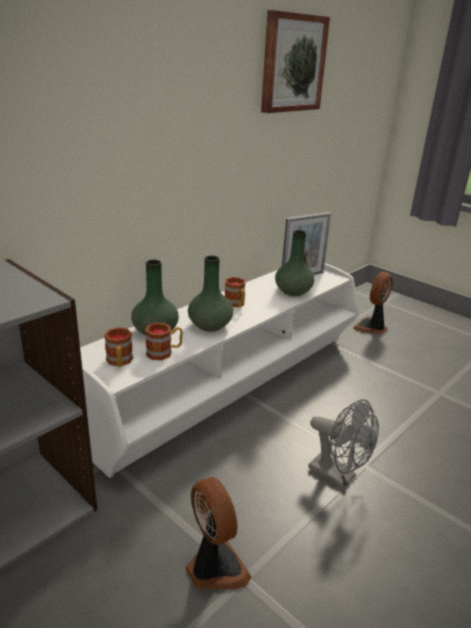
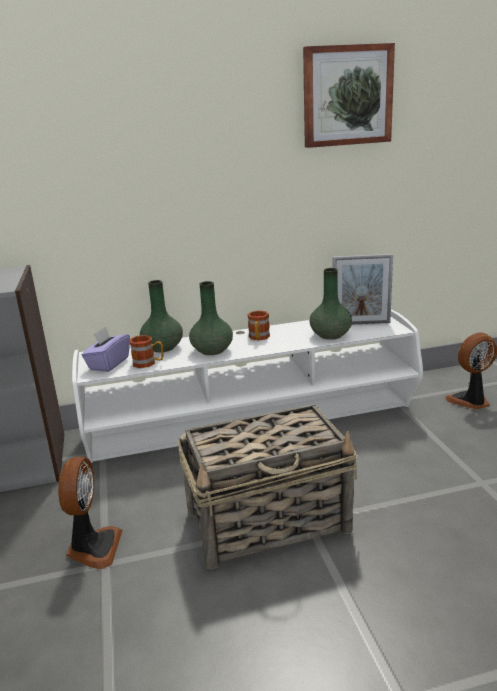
camera: 35 degrees right, 5 degrees down
(119, 362) = (108, 364): mug -> purple tissue box
(338, 476) = (270, 521): grey fan -> basket

